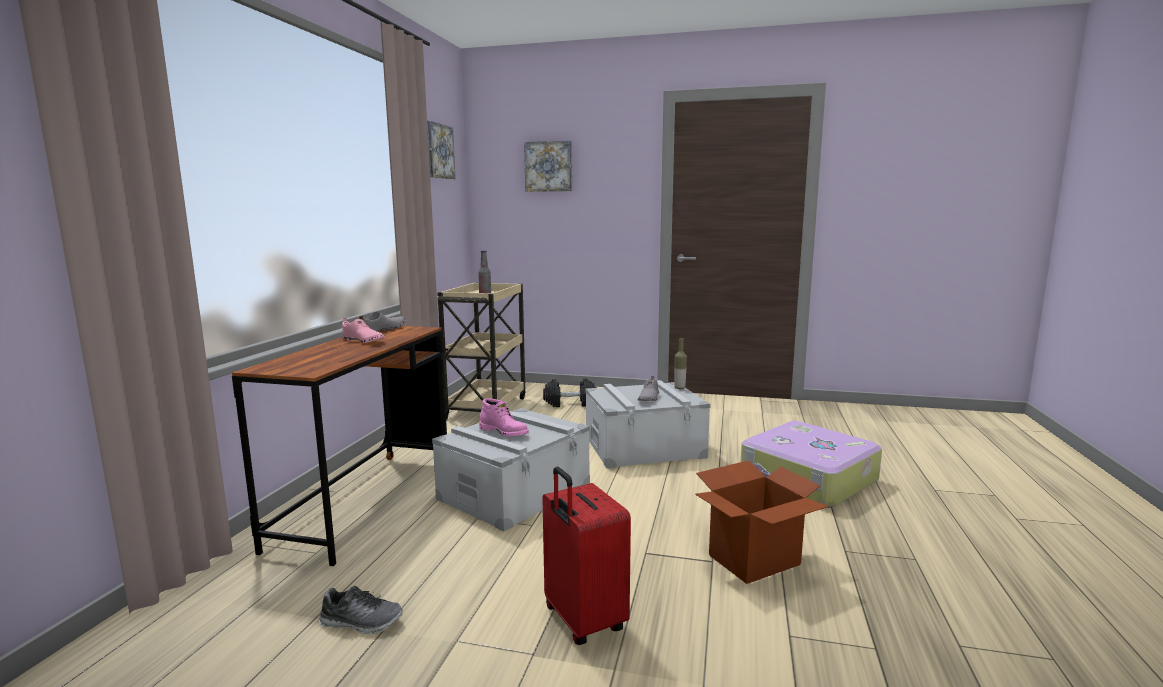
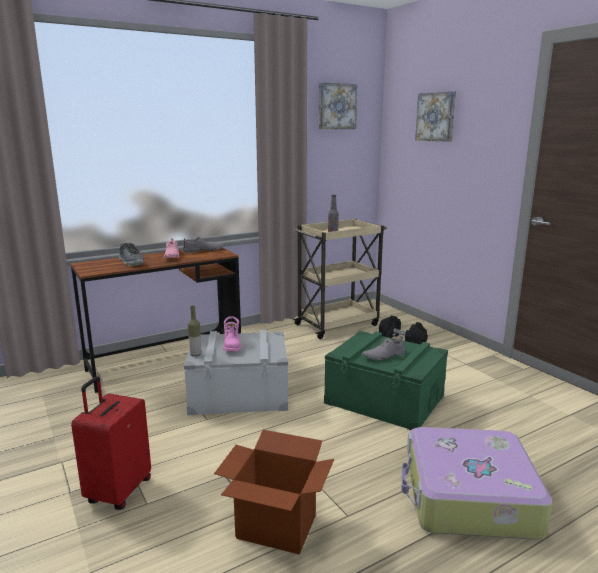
camera: 45 degrees right, 5 degrees up
(361, 622) = (54, 428): shoe -> shoe (131, 262)
(644, 447) = (384, 399): grey storage box -> green storage box
(679, 388) = (433, 356): bottle -> bottle (195, 355)

